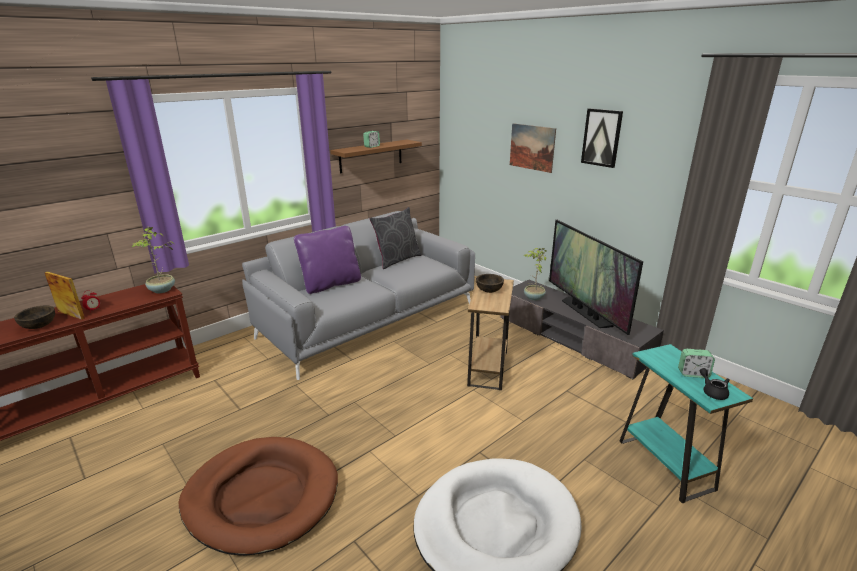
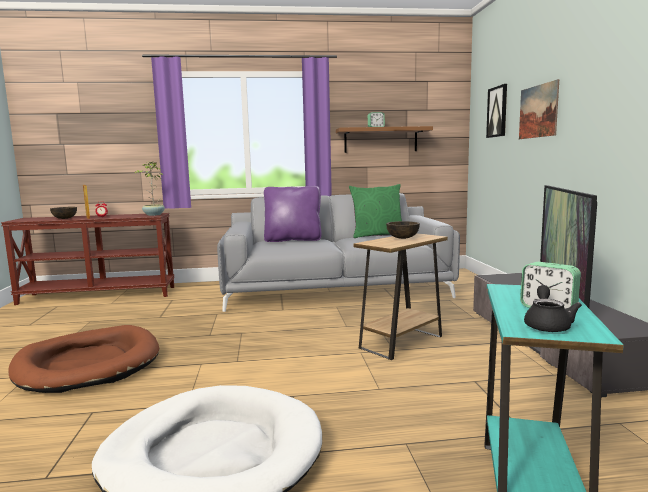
camera: 35 degrees right, 15 degrees down
(397, 260) = (377, 235): grey pillow -> green pillow
(533, 298) = (506, 283): potted plant -> none
(601, 137) = (604, 71): picture -> picture (497, 112)

